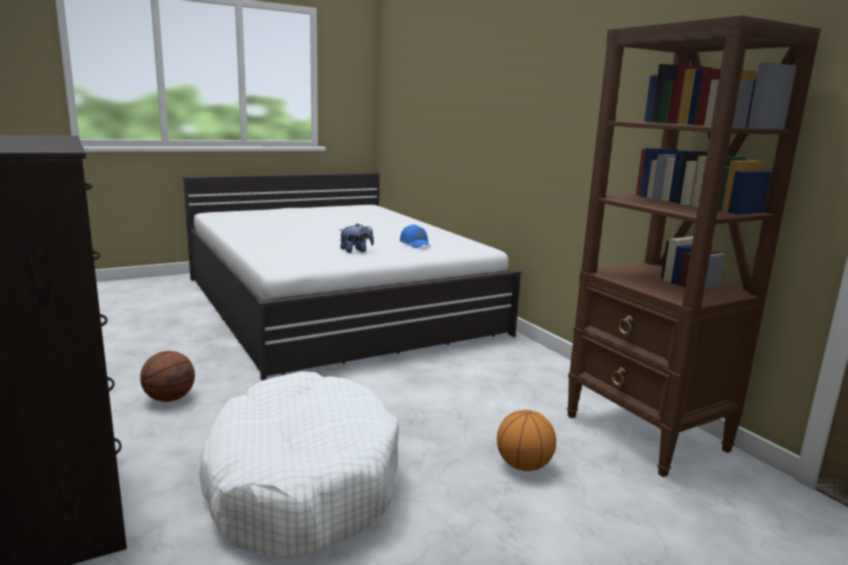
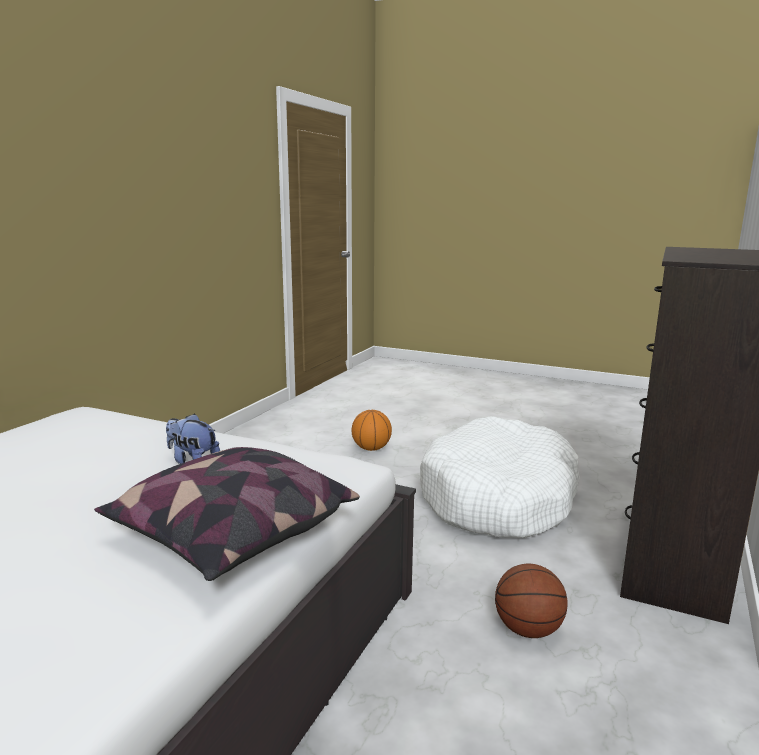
camera: 125 degrees left, 0 degrees up
(268, 244) = (231, 535): none -> pillow
(415, 244) = (92, 445): blue cap -> none
(646, 434) = (280, 428): brown bookcase -> none

